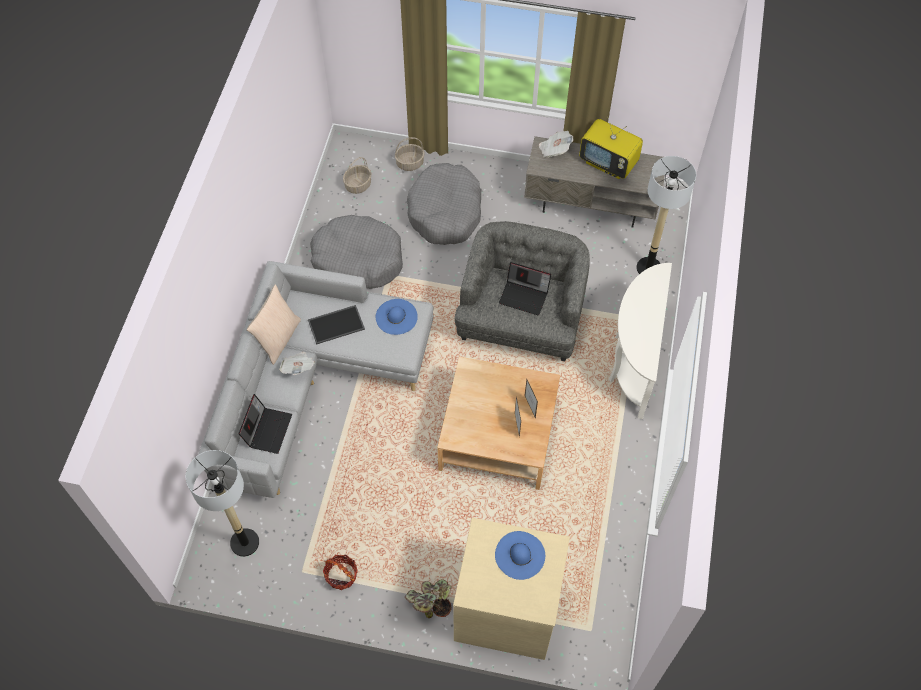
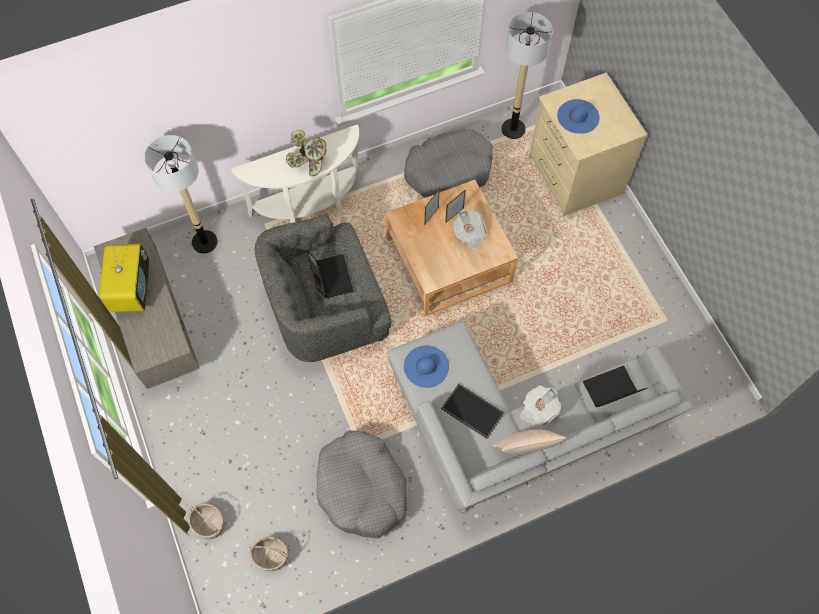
camera: 125 degrees left, 5 degrees up
(245, 543) = (684, 377): floor lamp -> floor lamp (513, 129)
(341, 575) = (645, 292): basket -> none
(430, 602) = (611, 223): potted plant -> potted plant (309, 162)
(445, 212) = (251, 446): grey dog bed -> grey dog bed (449, 171)
(554, 149) = (142, 344): newspaper -> newspaper (469, 234)

